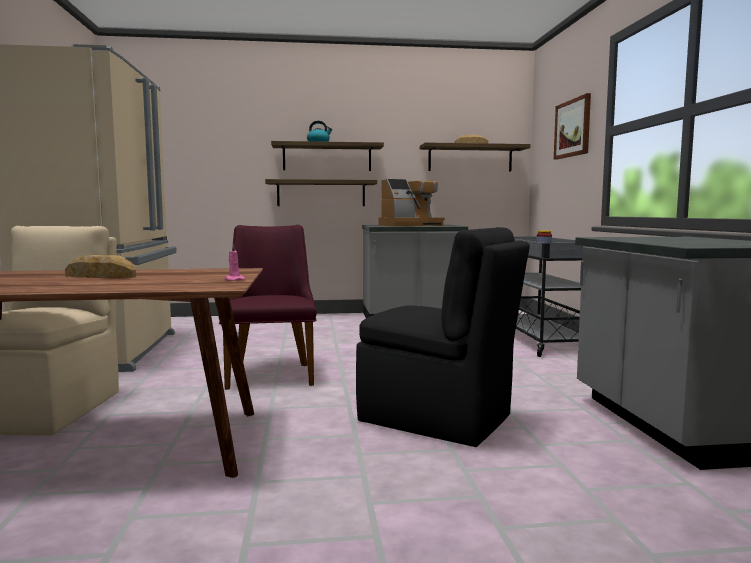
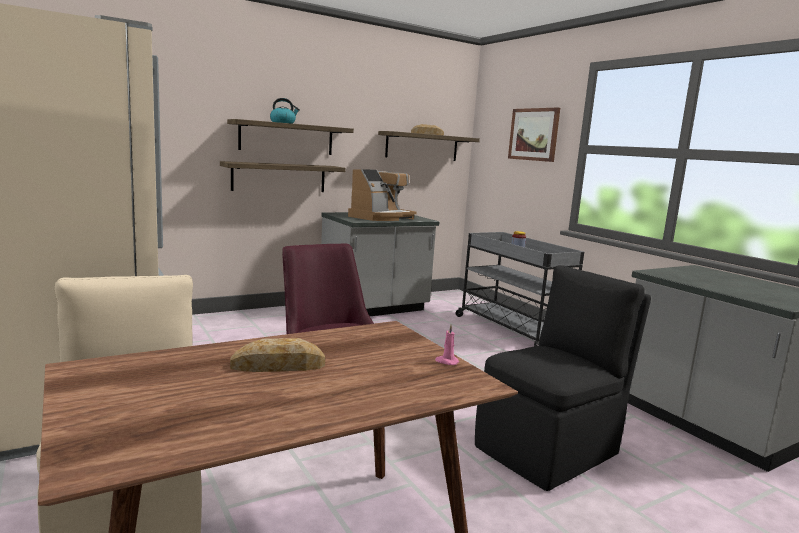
camera: 25 degrees left, 5 degrees up
(438, 419) = (549, 449): black chair -> black chair turned 45 degrees counterclockwise

